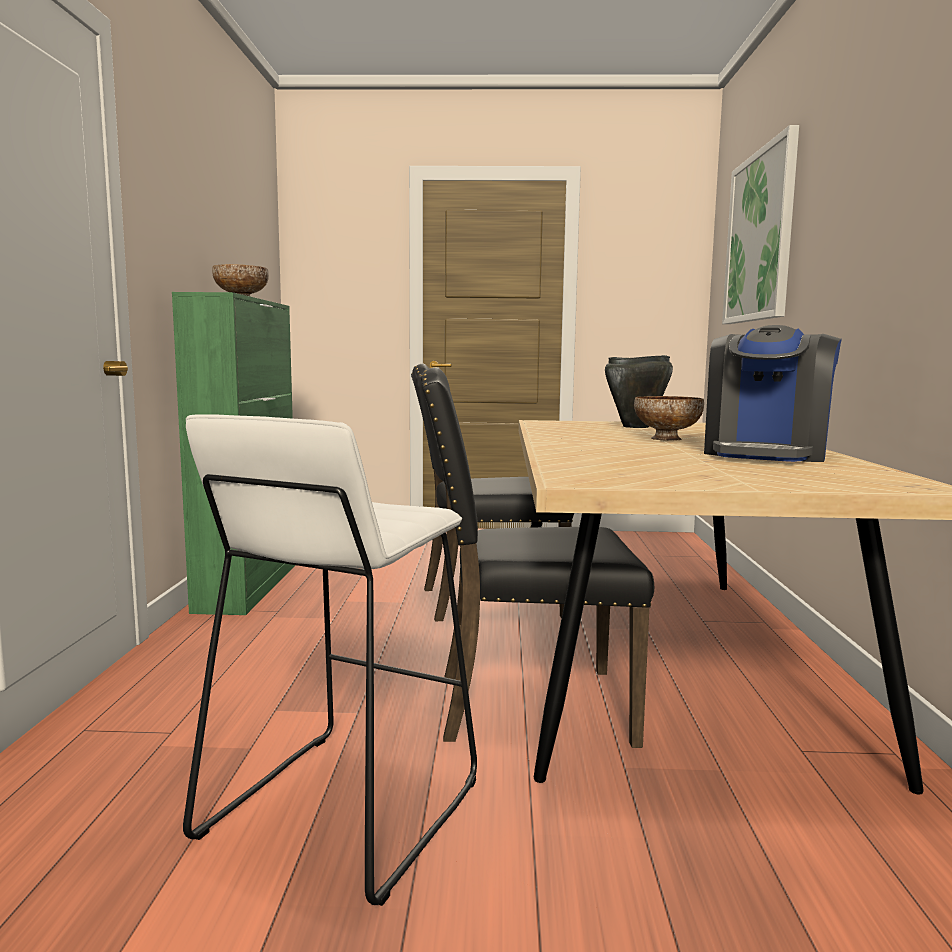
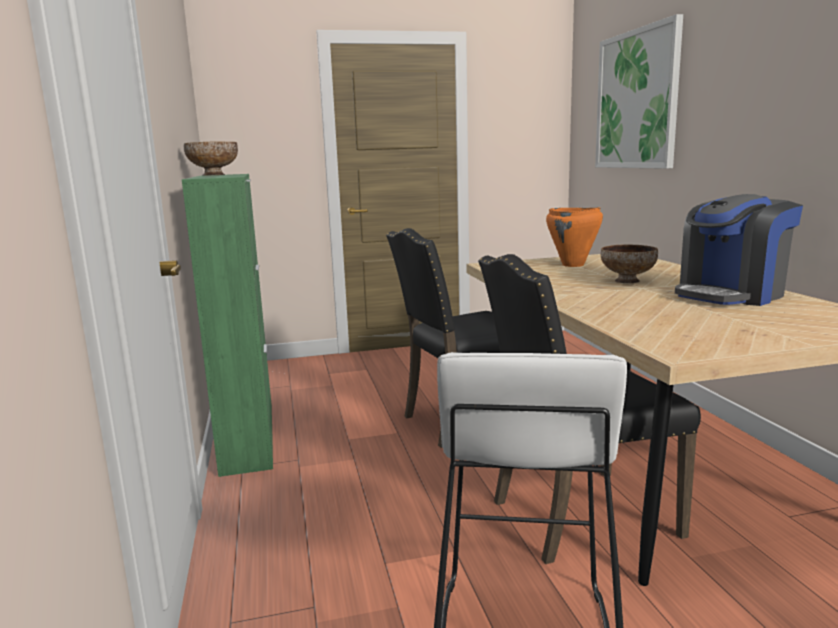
camera: 15 degrees left, 5 degrees up
(635, 426) = (573, 265): black cooking pot -> orange cooking pot
(765, 454) = (730, 295): coffee machine -> coffee machine turned 45 degrees clockwise

